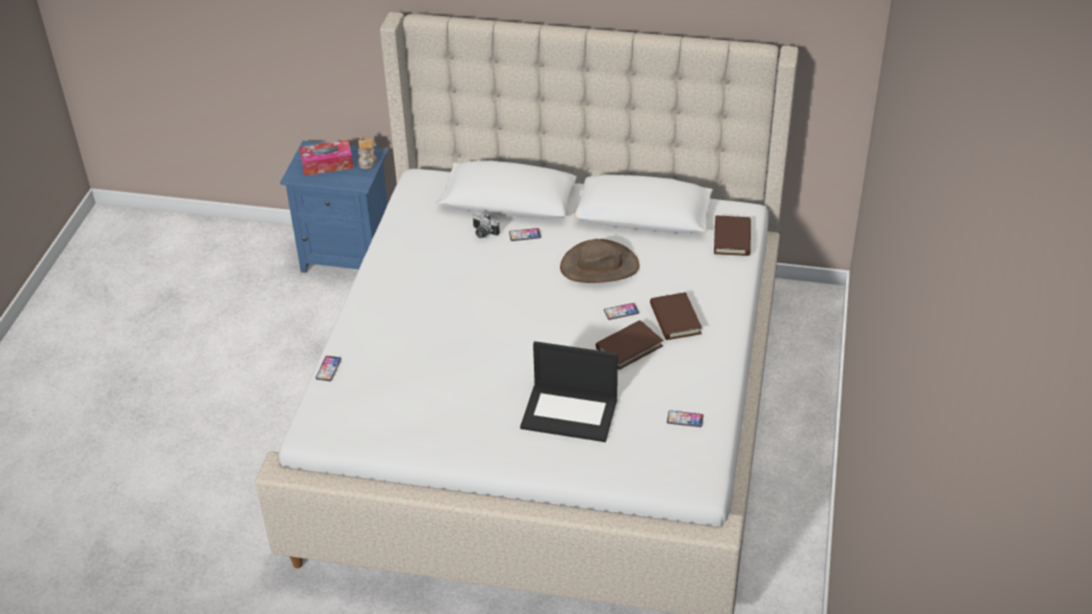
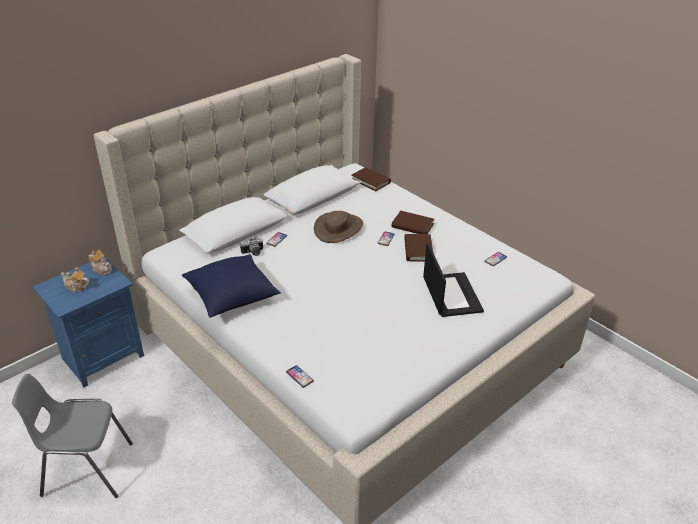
camera: 55 degrees left, 5 degrees down
(215, 341) = (86, 469): none -> grey chair
(327, 164) = (76, 287): tissue box -> teapot
(398, 261) = (232, 297): none -> blue pillow
(570, 412) = (451, 294): laptop -> laptop turned 60 degrees counterclockwise

